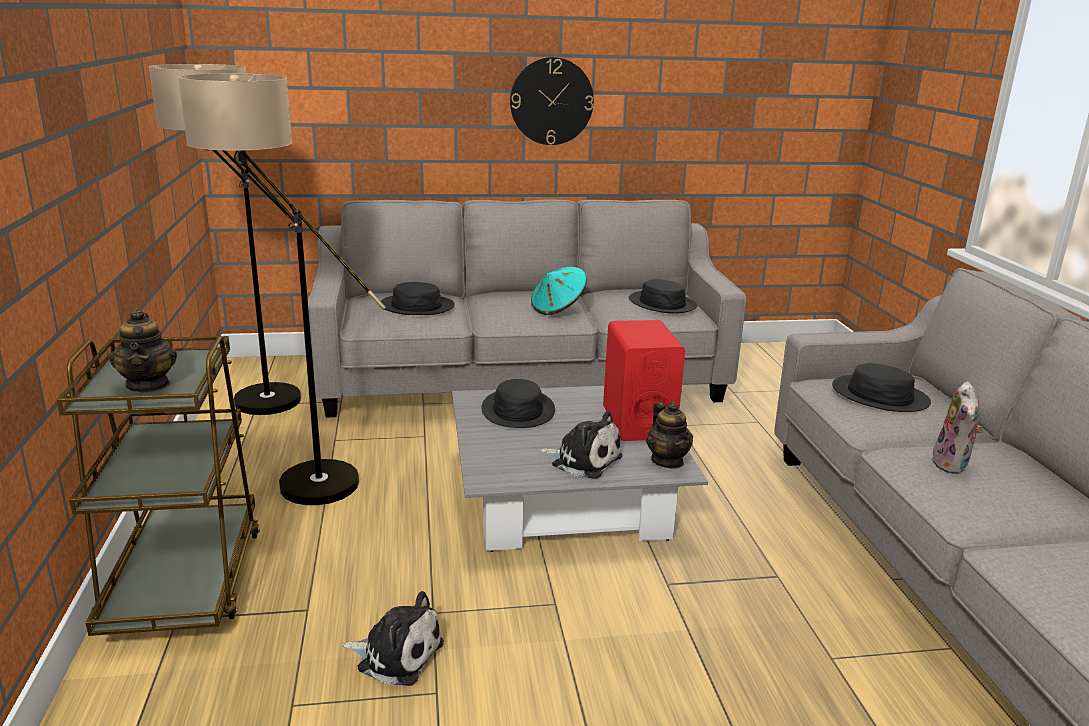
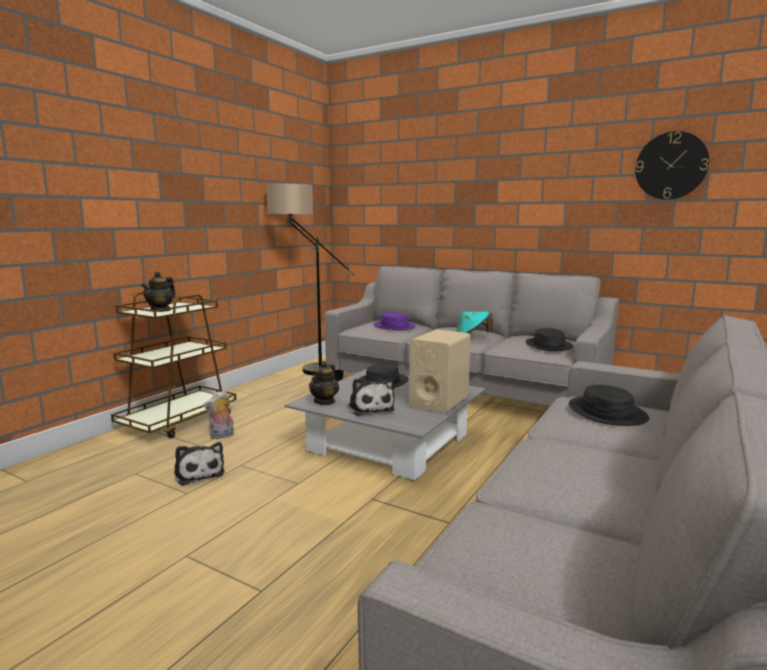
camera: 40 degrees right, 10 degrees down
(294, 477) = (280, 399): floor lamp -> none
(417, 306) = (394, 326): black hat -> purple hat
(551, 101) = (512, 209): wall clock -> wall clock (671, 166)
(638, 422) = (439, 402): red speaker -> beige speaker
(667, 461) = (417, 421): teapot -> teapot (324, 401)
(953, 465) = (571, 457): plush toy -> plush toy (221, 436)

